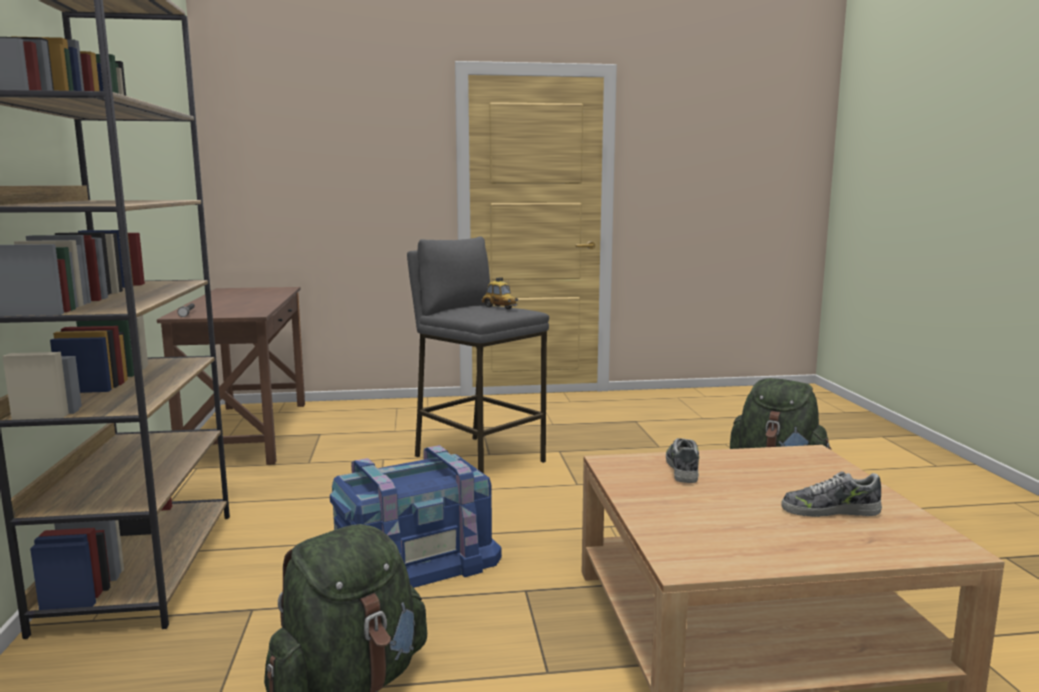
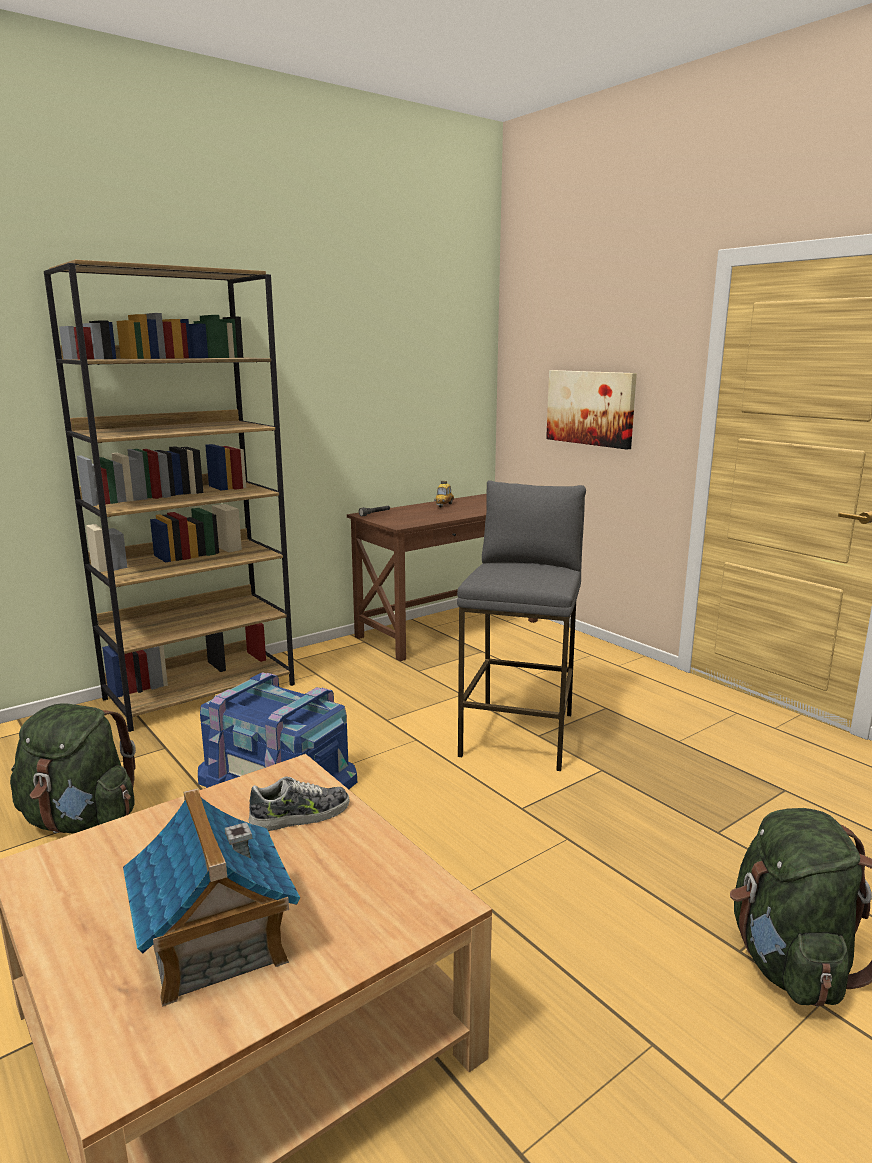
camera: 60 degrees right, 5 degrees up
(339, 189) = (590, 408): none -> picture
(499, 307) = (539, 574): toy car -> toy car (443, 505)
(830, 510) = (214, 944): shoe -> toy house

